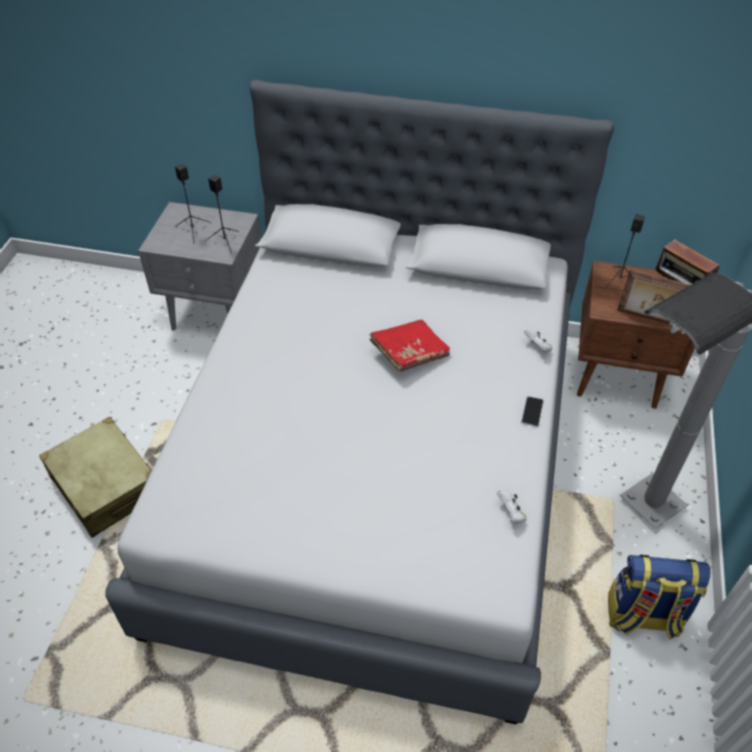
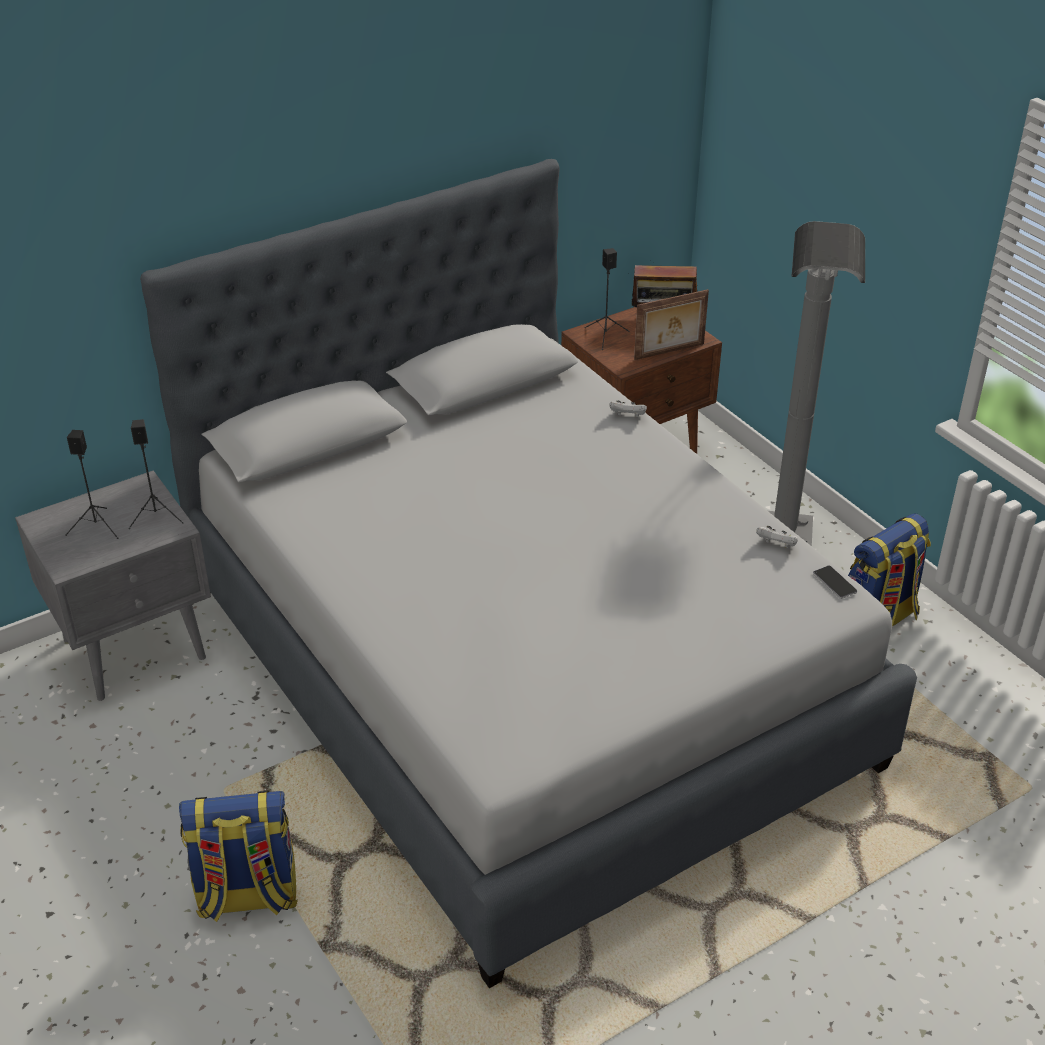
camera: 45 degrees left, 10 degrees down
(106, 486) = (247, 896): beige suitcase -> backpack
(409, 353) = (526, 486): red book -> none
(532, 412) = (691, 466): phone -> phone (834, 583)

